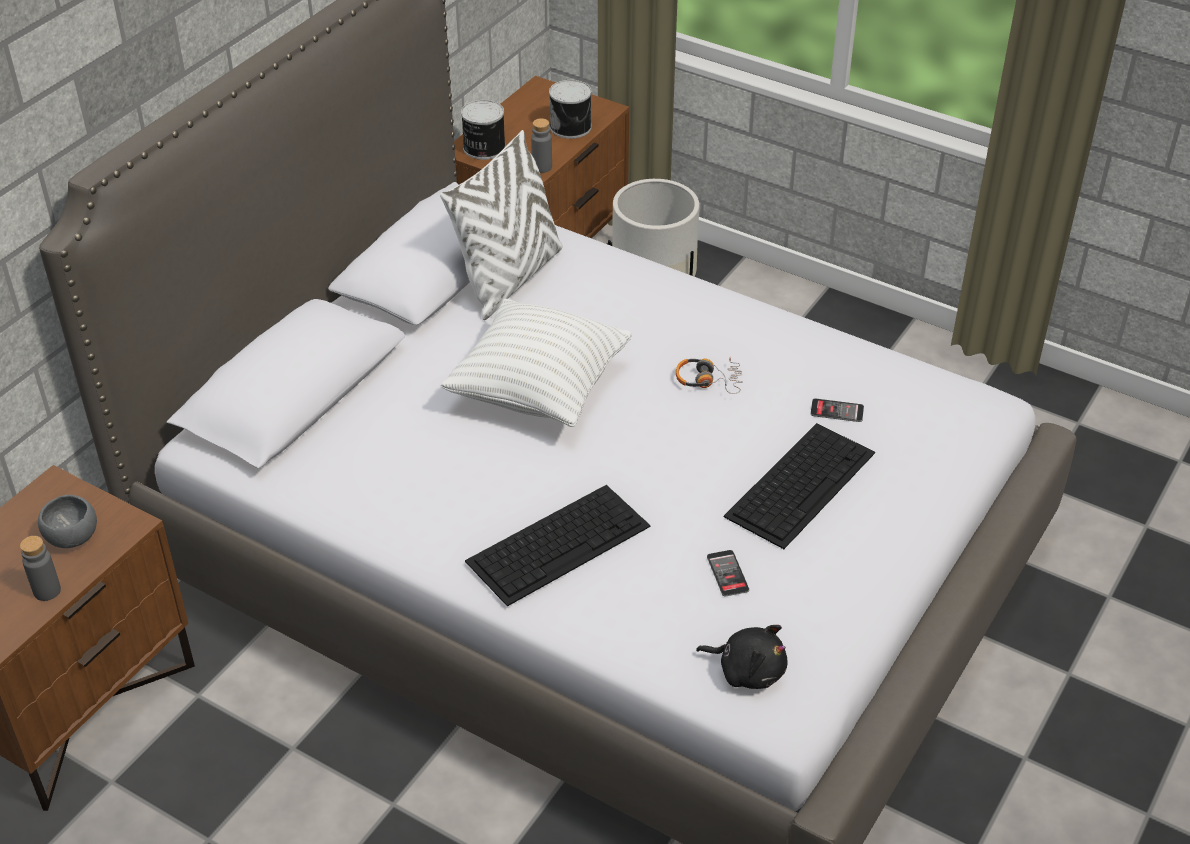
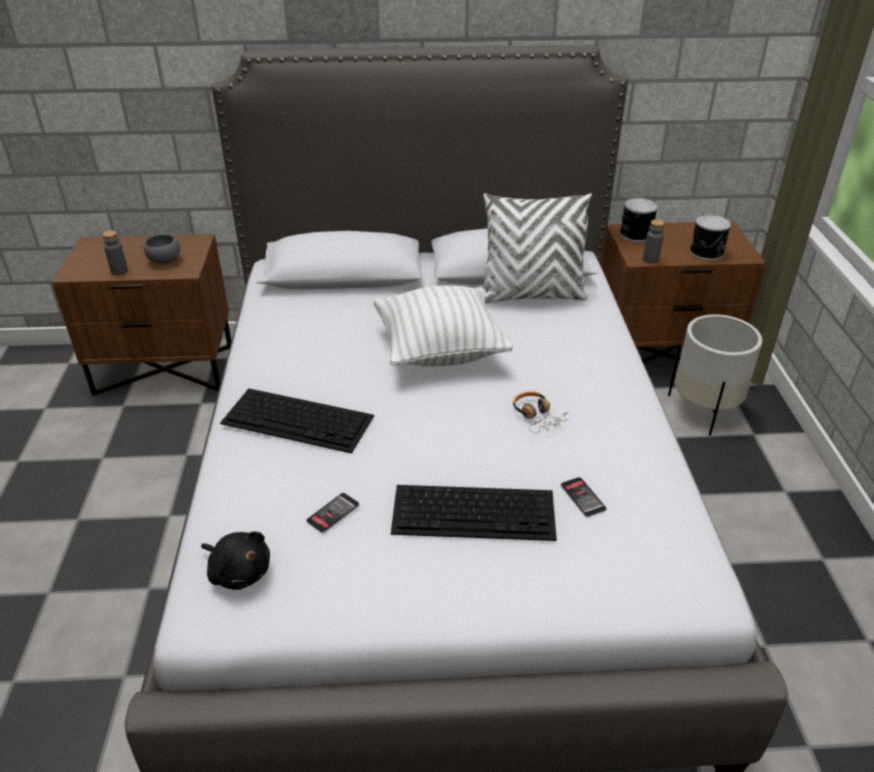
camera: 55 degrees right, 5 degrees down
(747, 670) = (239, 571): black plush toy -> black plush toy turned 45 degrees counterclockwise

